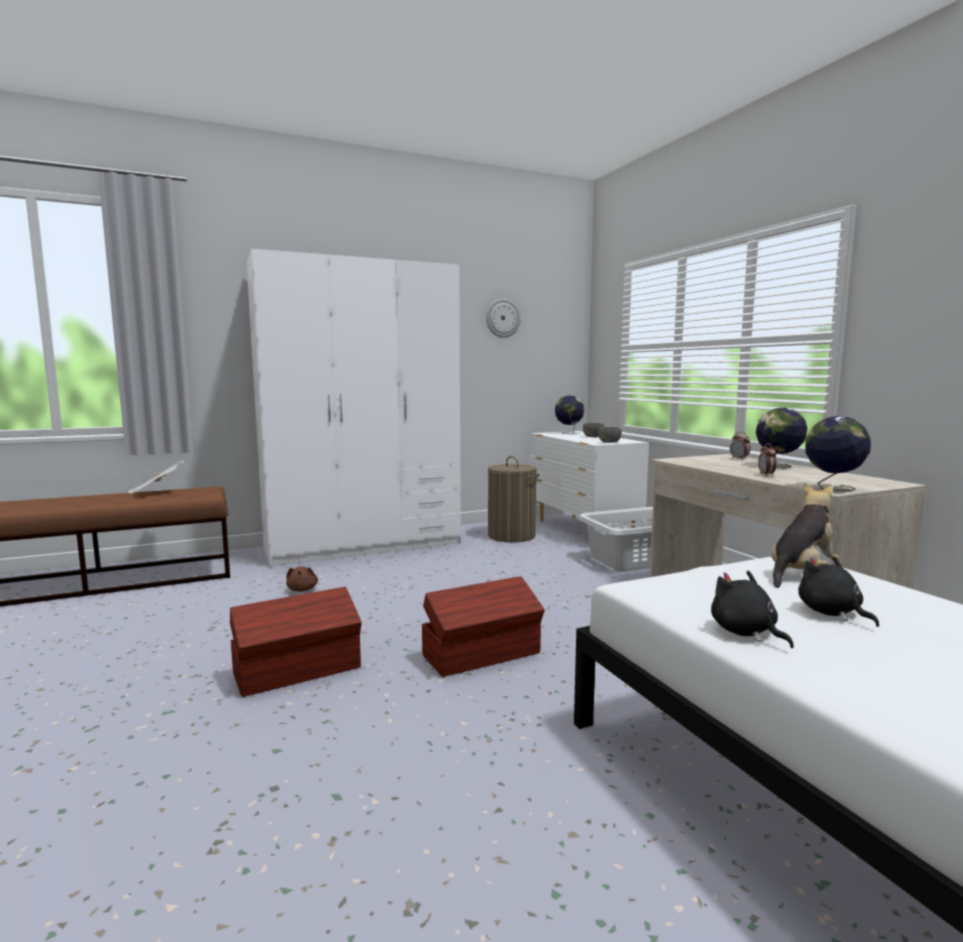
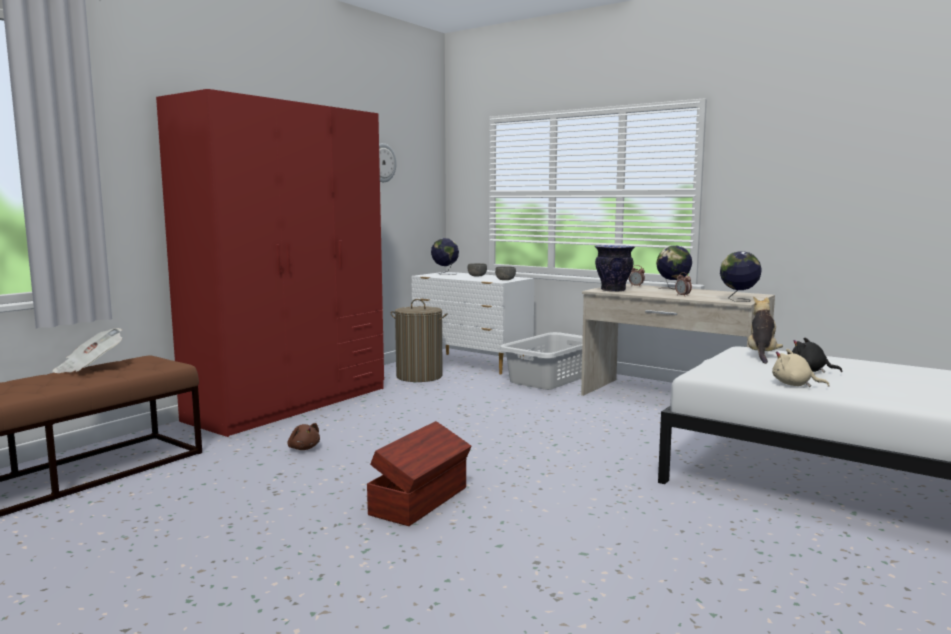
camera: 30 degrees left, 0 degrees up
(363, 545) = (290, 403): white wardrobe -> red wardrobe
(483, 654) = (541, 460): brown storage box -> none
(692, 461) = (613, 290): none -> vase
(745, 632) = (794, 385): black plush toy -> beige plush toy

